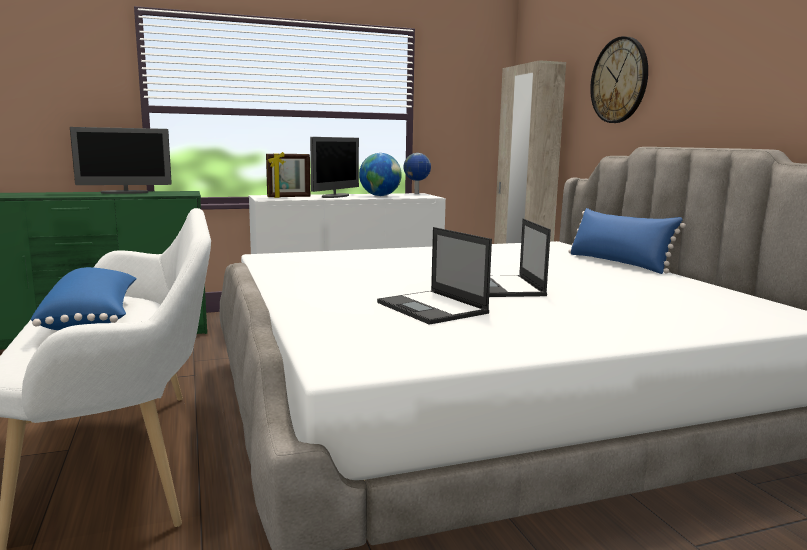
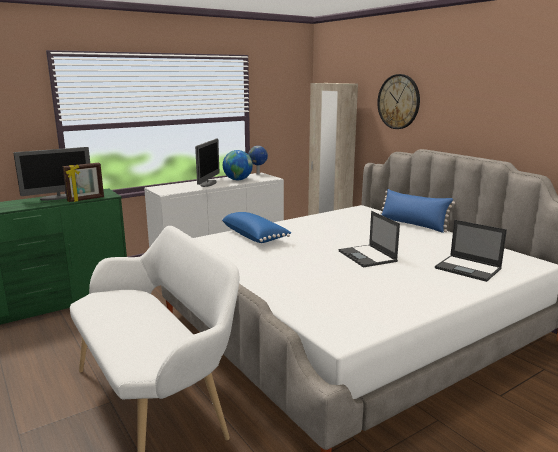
camera: 15 degrees left, 5 degrees up
(94, 318) = (128, 314): blue pillow -> blue pillow (255, 236)
(289, 197) = (178, 188): picture frame -> picture frame (86, 199)
(433, 308) = (344, 281): laptop -> laptop (468, 268)

